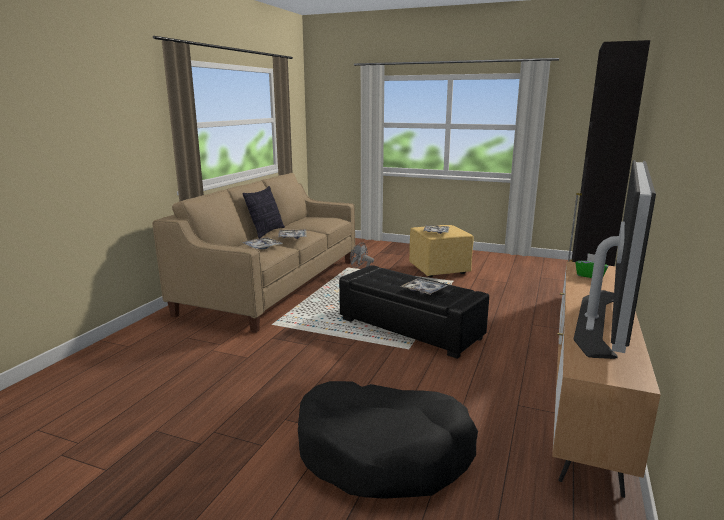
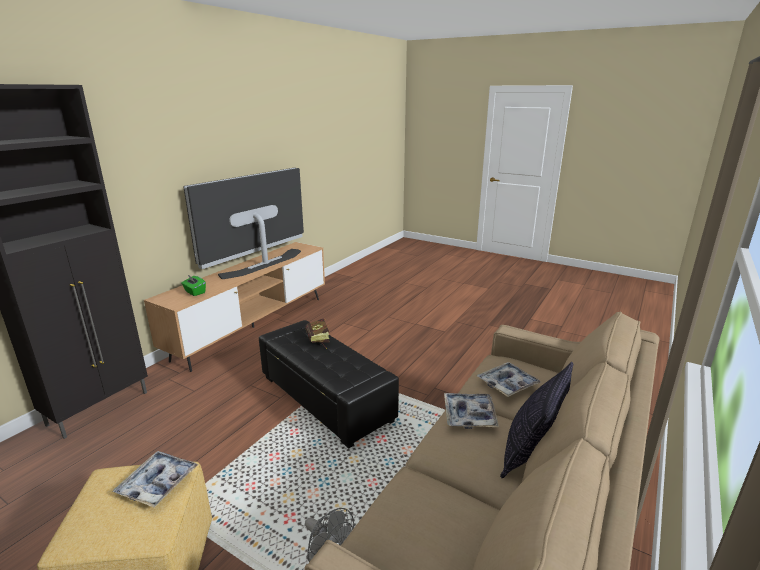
camera: 170 degrees left, 5 degrees up
(384, 452) = (391, 313): black dog bed -> none
(424, 290) = (318, 341): tray -> book

